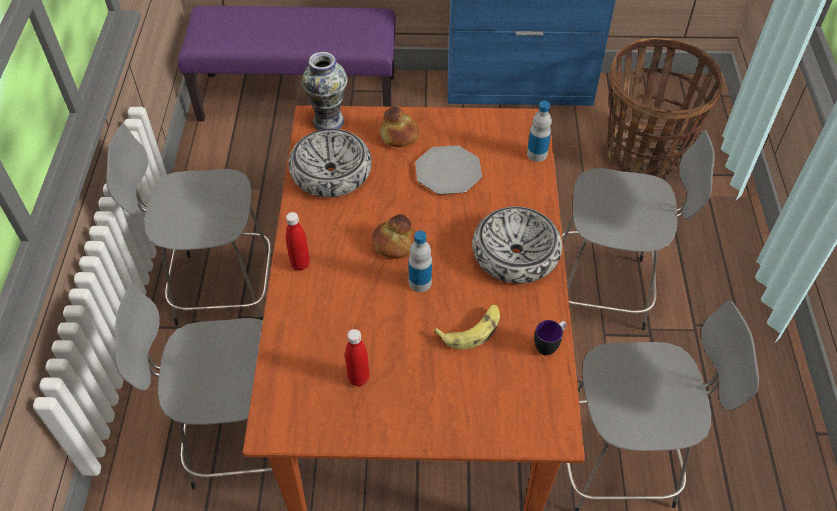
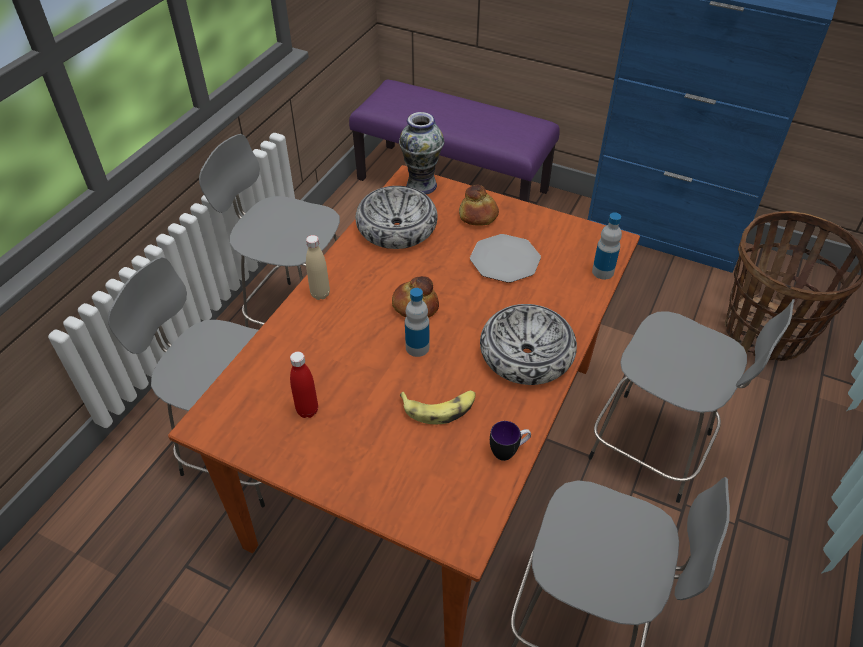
camera: 25 degrees right, 5 degrees down
(300, 264) = (320, 294): red bottle -> beige bottle

